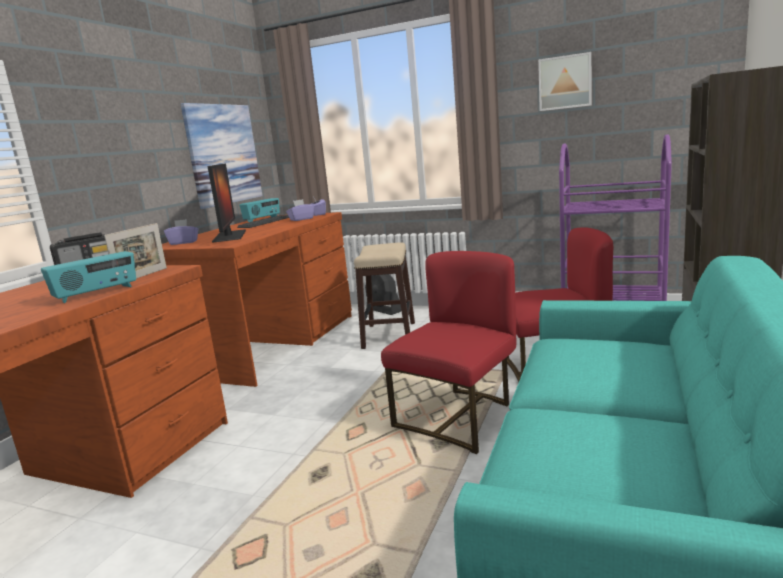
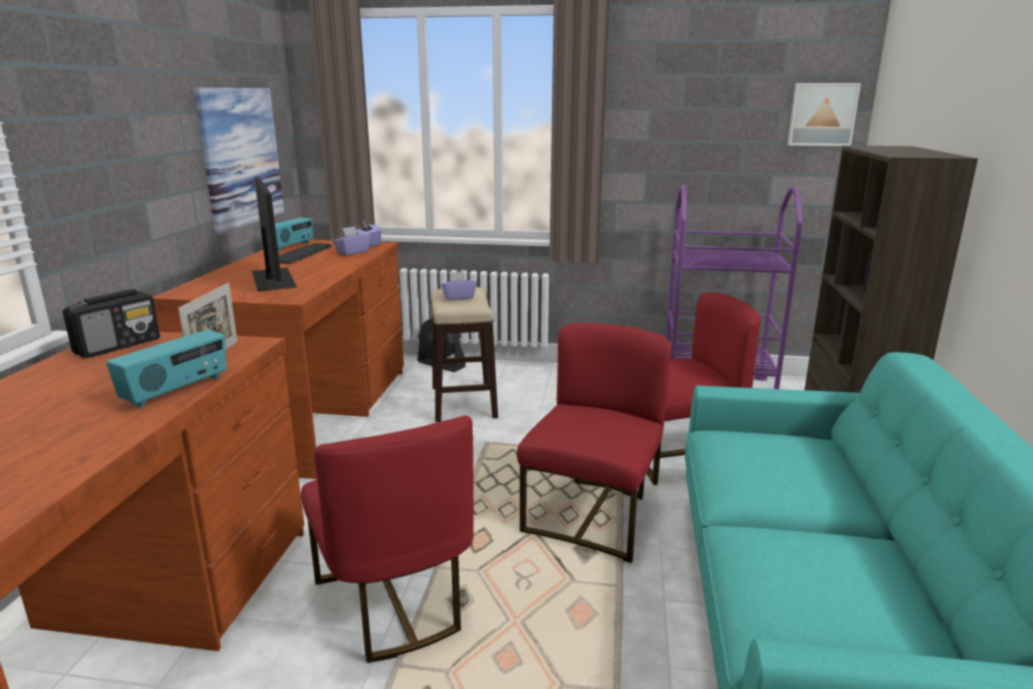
camera: 15 degrees left, 5 degrees up
(184, 242) = (211, 288): purple tissue box -> purple tissue box (458, 297)
(270, 473) = (394, 603): none -> red chair
(565, 82) = (682, 109): picture -> picture (822, 114)

